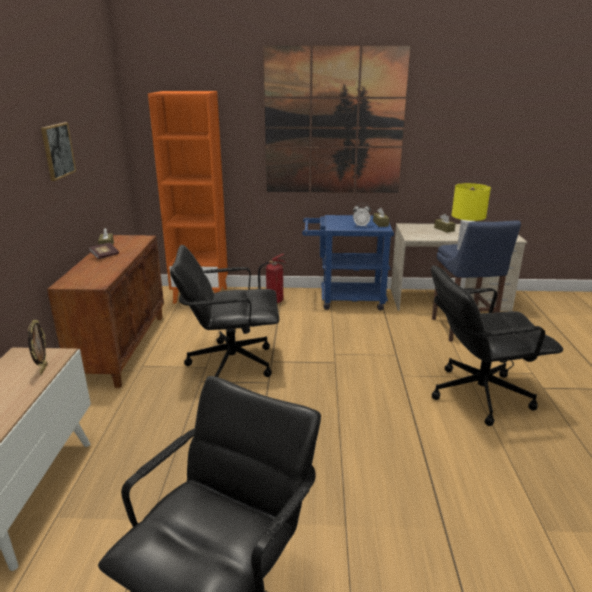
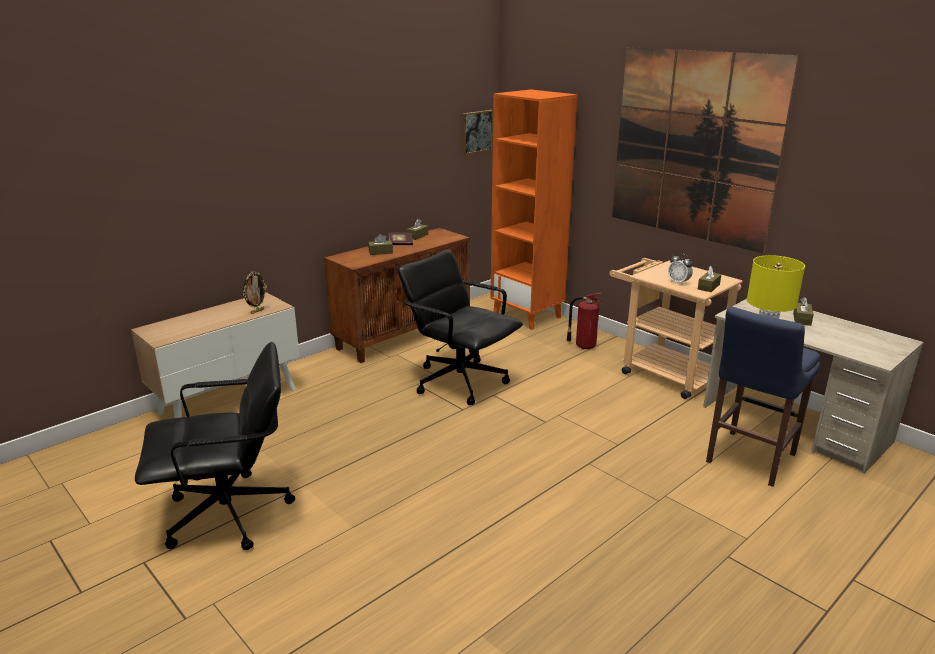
camera: 45 degrees right, 0 degrees up
(57, 150) = (373, 142): picture -> picture (476, 131)
(100, 267) = (380, 252): none -> brown tissue box
(345, 299) = (663, 372): blue cart -> beige cart
(478, 394) = (636, 519): black office chair -> none

